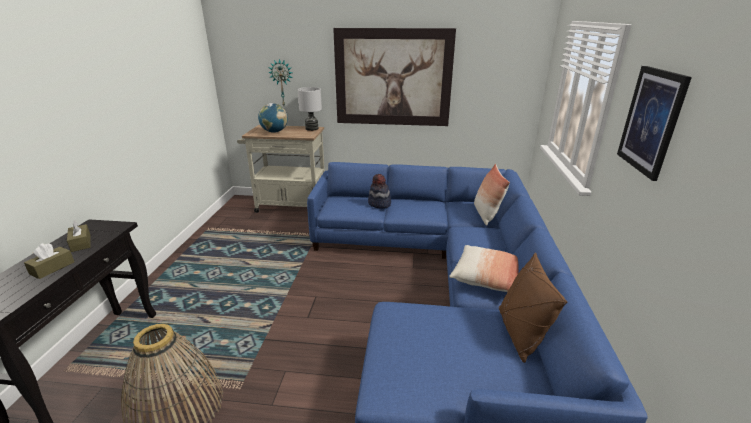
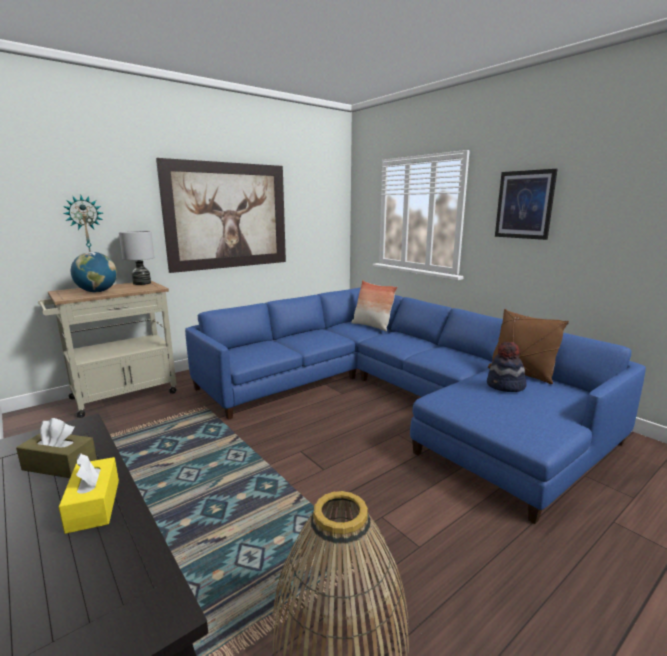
camera: 45 degrees left, 10 degrees down
(52, 268) = (94, 505): brown tissue box -> yellow tissue box
(379, 204) = (279, 343): hat -> hat (505, 386)
(487, 278) = (448, 356): pillow -> none

